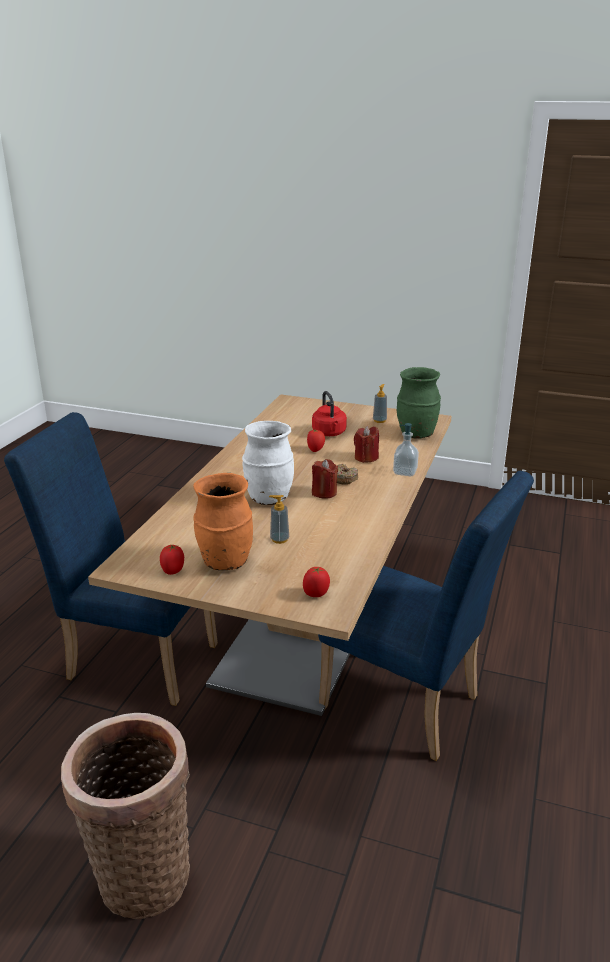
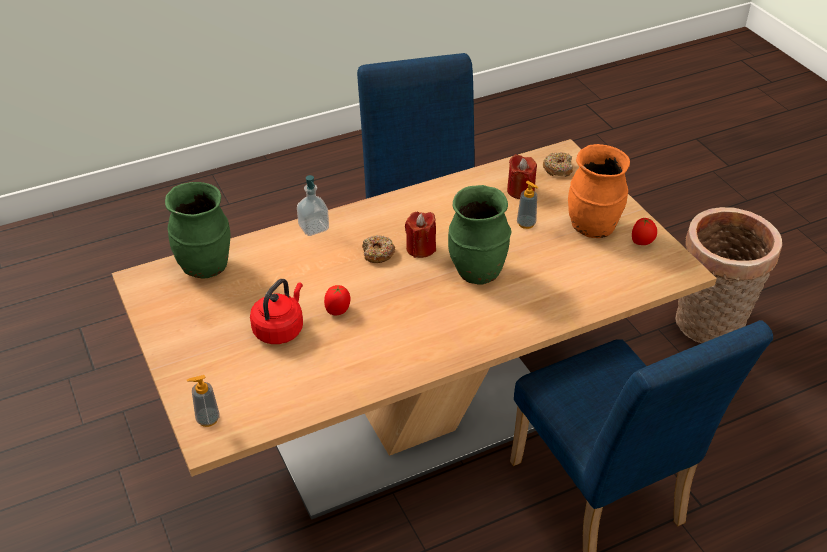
camera: 135 degrees left, 15 degrees up
(268, 498) = (477, 272): white vase -> green vase
(316, 594) = (558, 169): tomato -> donut
(366, 458) = (312, 267): red candle -> red candle (520, 191)
(379, 420) = (193, 315): soap dispenser -> soap dispenser (208, 419)

